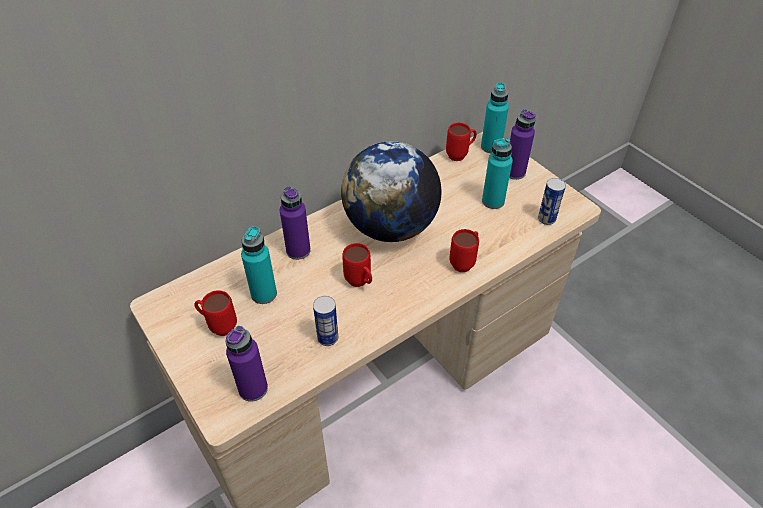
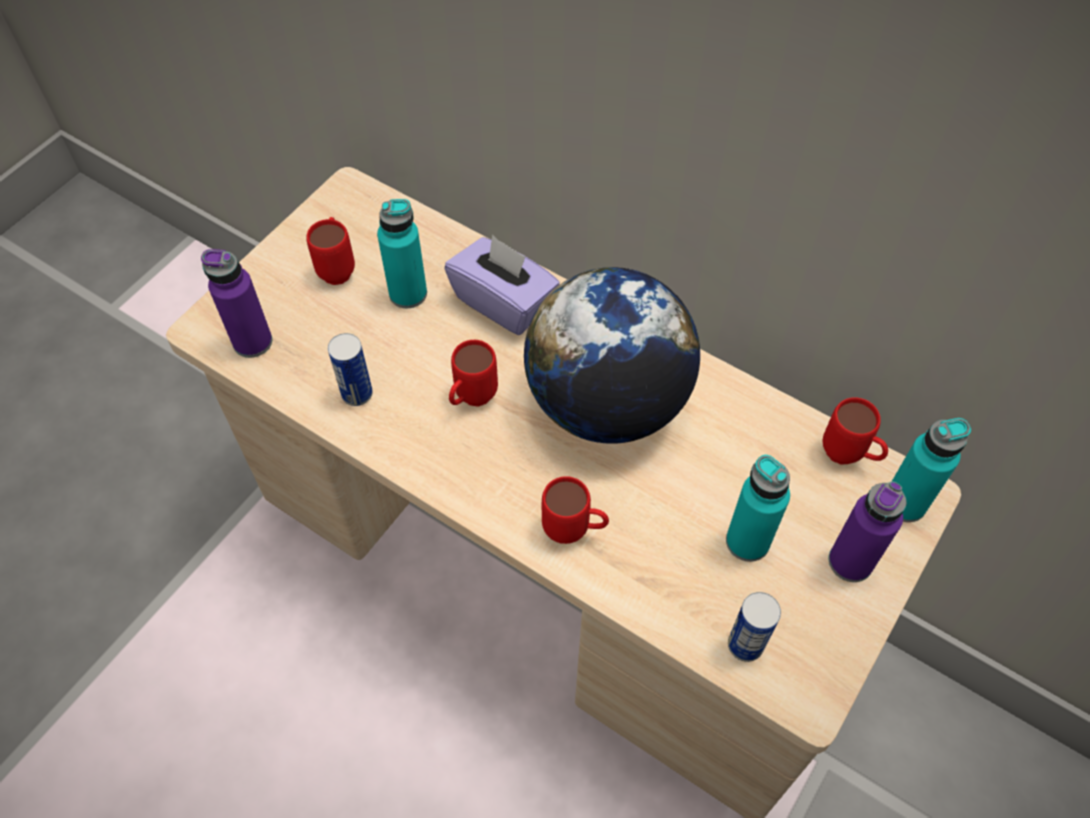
camera: 70 degrees right, 10 degrees up
(298, 251) = (504, 302): purple bottle -> purple tissue box

